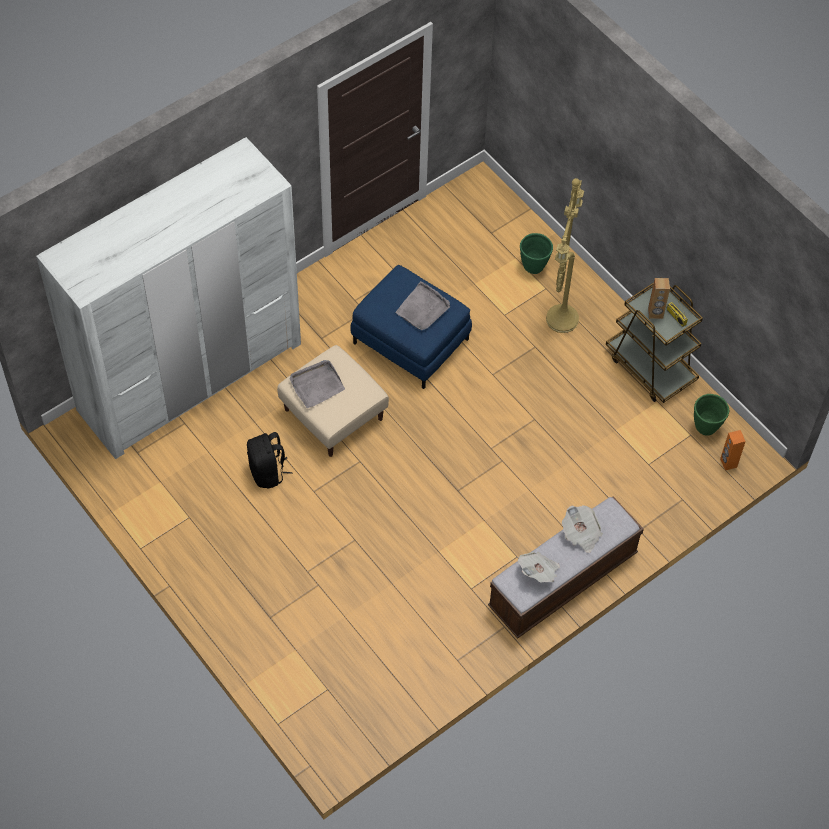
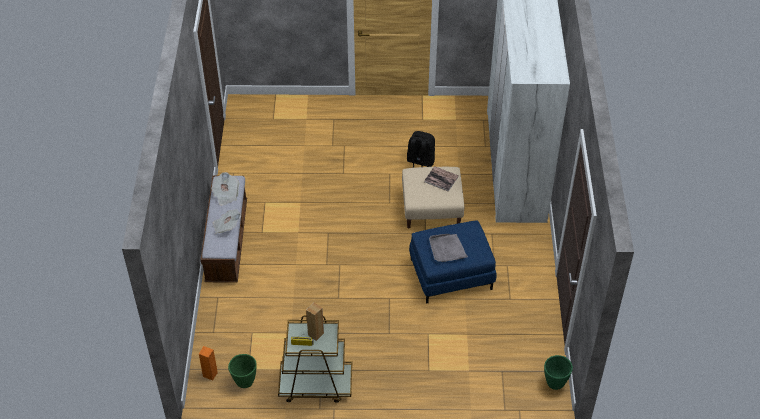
camera: 130 degrees right, 10 degrees down
(316, 385) = (441, 179): grey tray -> book
(534, 267) = (452, 376): green planter -> green planter (555, 383)
(560, 318) = (398, 362): yellow floor lamp -> none

